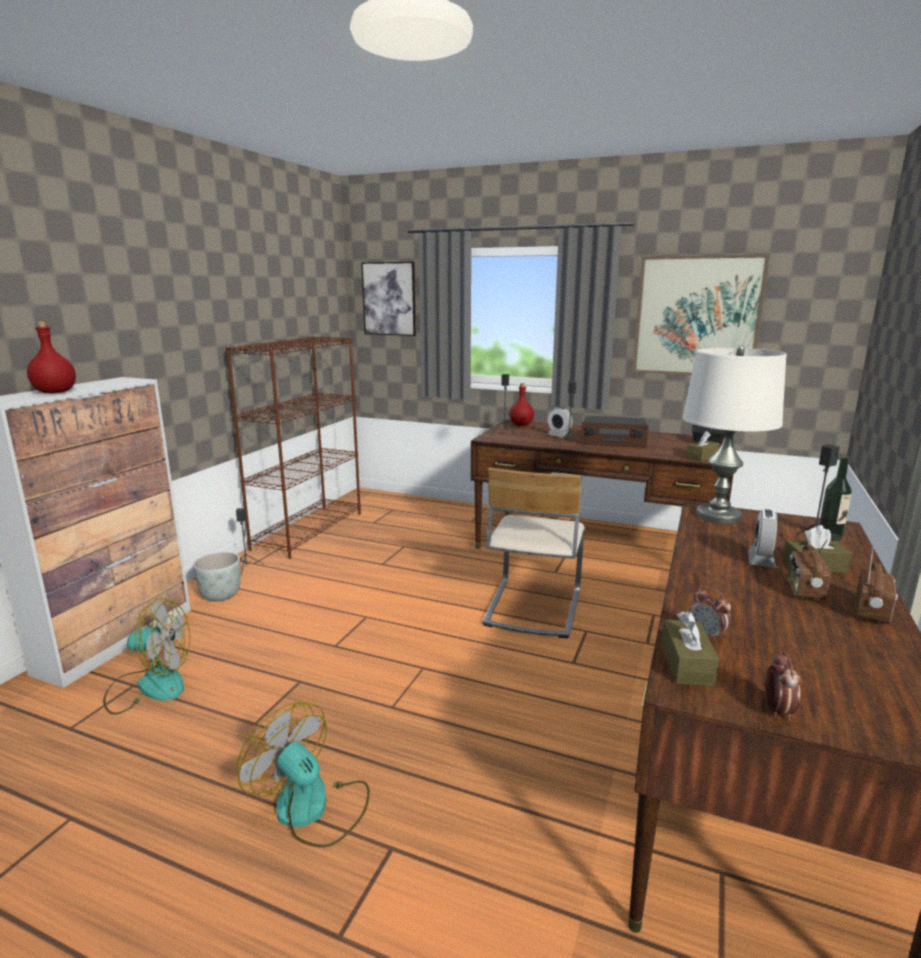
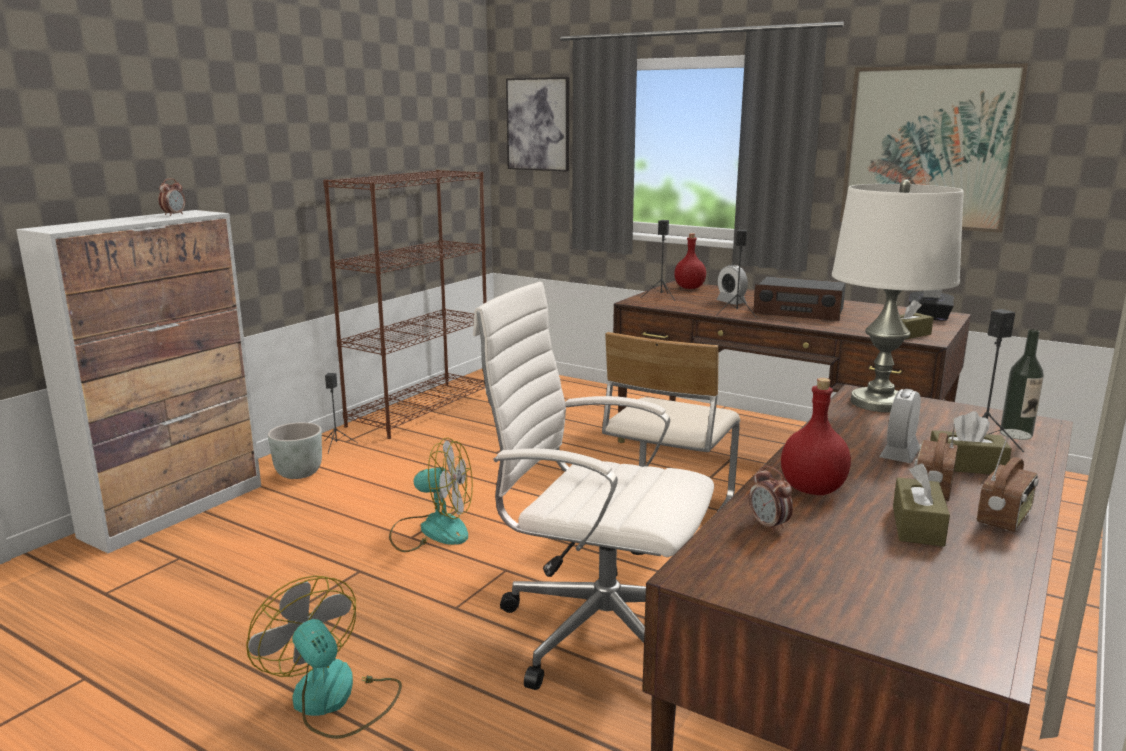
camera: 10 degrees right, 0 degrees up
(55, 392) = (113, 223): red bottle -> red bottle (813, 490)
(149, 686) = (196, 560): fan -> fan (432, 530)
(514, 714) = (598, 630): none -> white office chair
(686, 664) = (722, 551): brown tissue box -> brown tissue box (917, 526)
(777, 710) = (800, 604): alarm clock -> alarm clock (174, 215)

